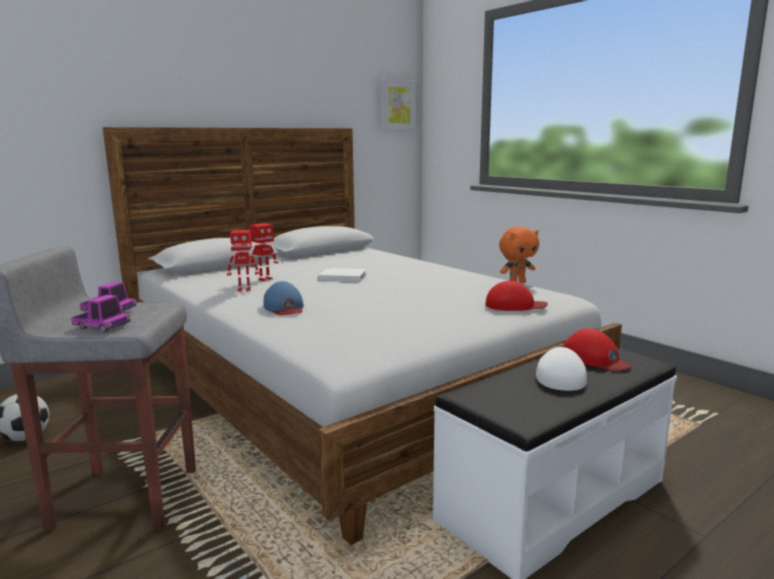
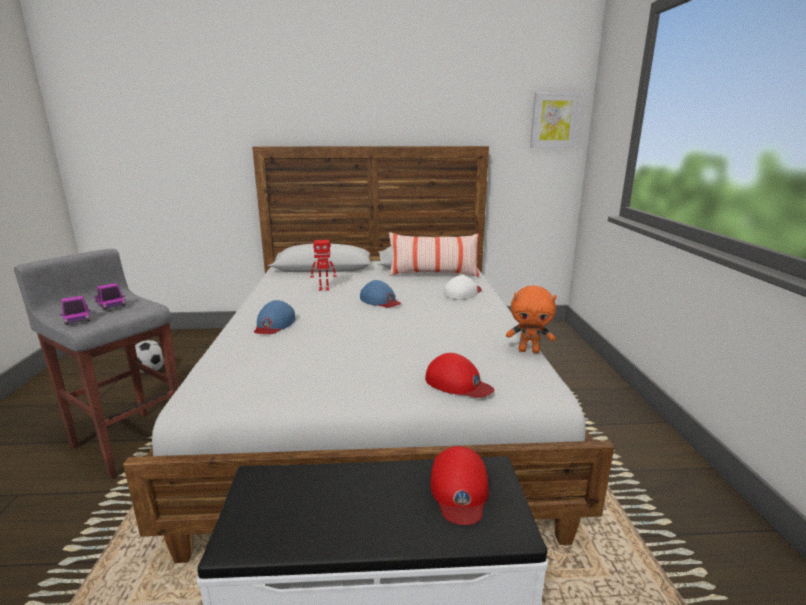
camera: 35 degrees right, 5 degrees up
(244, 289) = (289, 297): toy robot -> none
(342, 277) = (380, 300): white book -> blue cap
(343, 255) = (433, 274): none -> pillow
(560, 375) = (379, 496): white cap -> white cap (463, 293)

